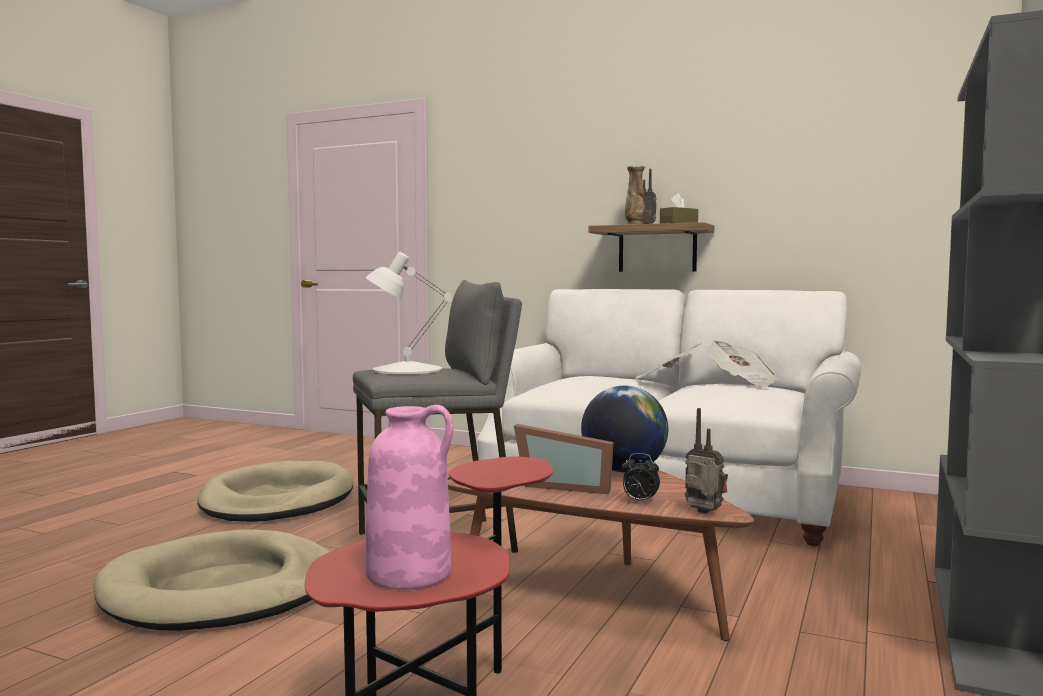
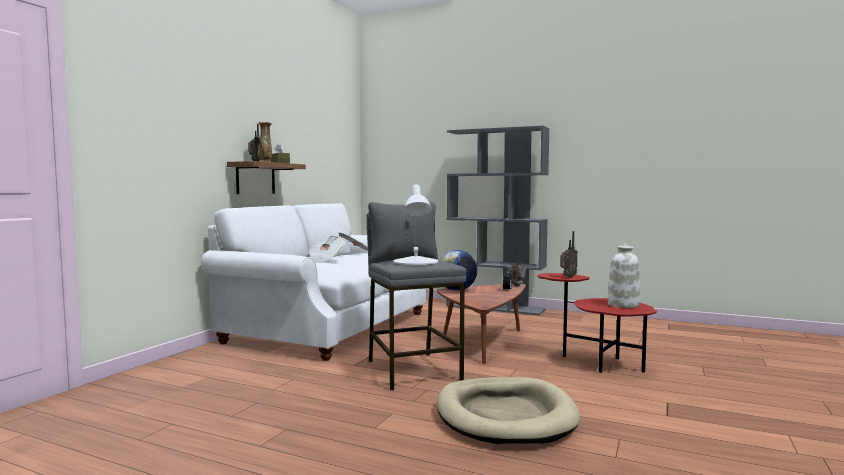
camera: 90 degrees left, 0 degrees up
(278, 500) = (282, 428): beige dog bed -> none
(410, 573) = (623, 305): pink vase -> white vase
(480, 471) = (567, 277): none -> radio
(565, 486) = (487, 296): picture frame -> none

